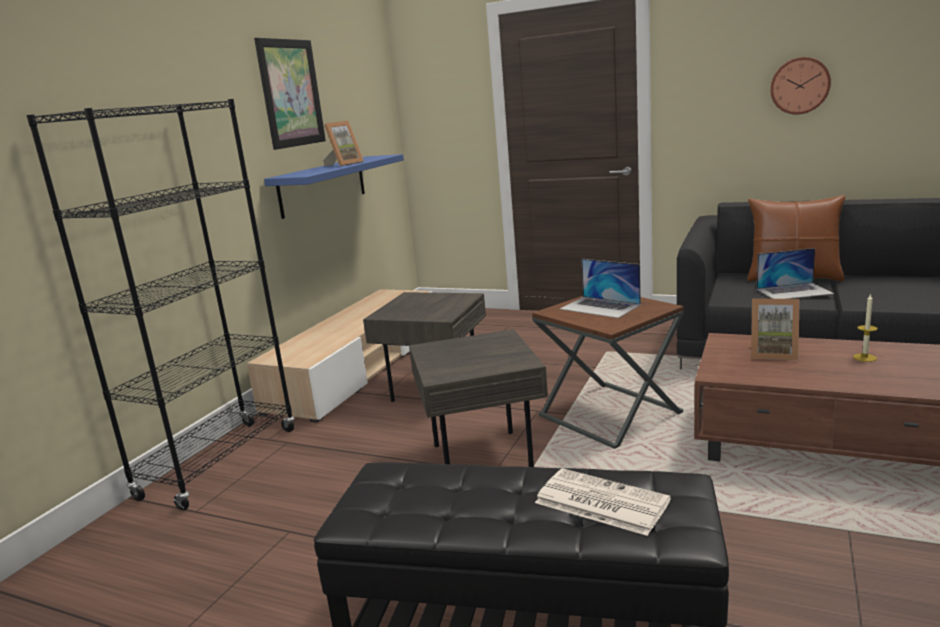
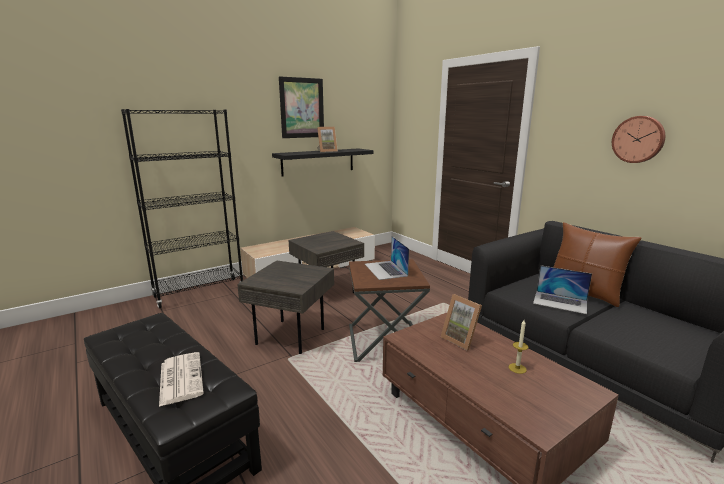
camera: 30 degrees right, 0 degrees up
(323, 185) = (318, 161): blue shelf -> black shelf

